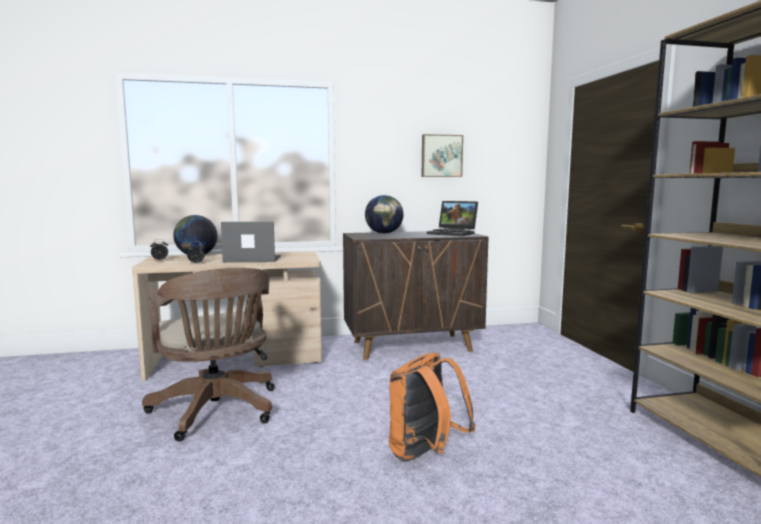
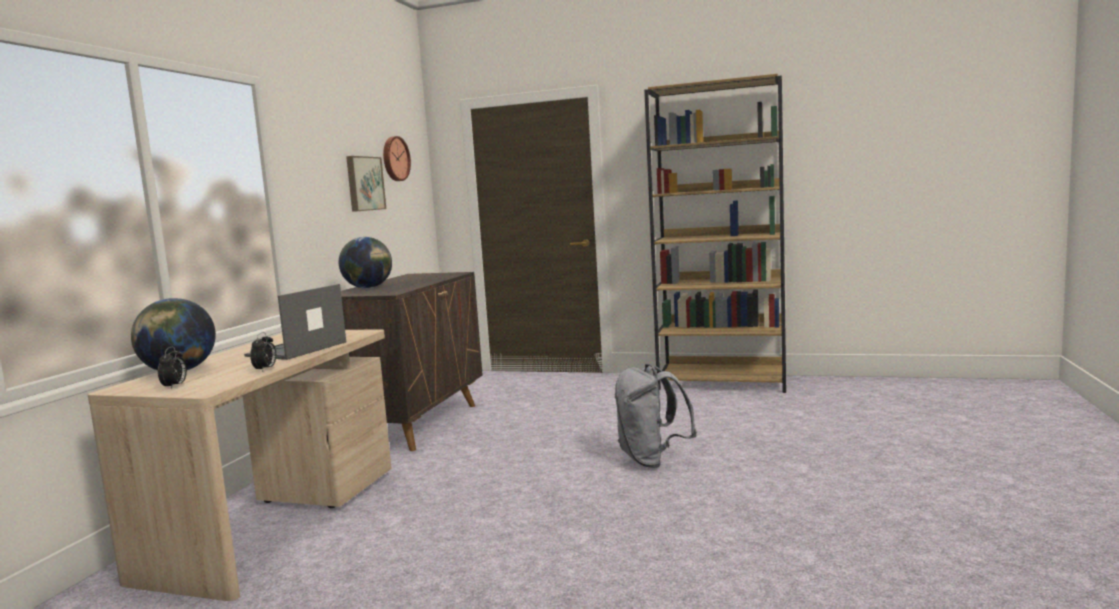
camera: 60 degrees left, 0 degrees up
(217, 412) = (442, 543): brown office chair -> none
(425, 454) = (652, 460): orange backpack -> grey backpack
(453, 233) = (429, 275): laptop -> none
(489, 136) = (394, 159): none -> wall clock

